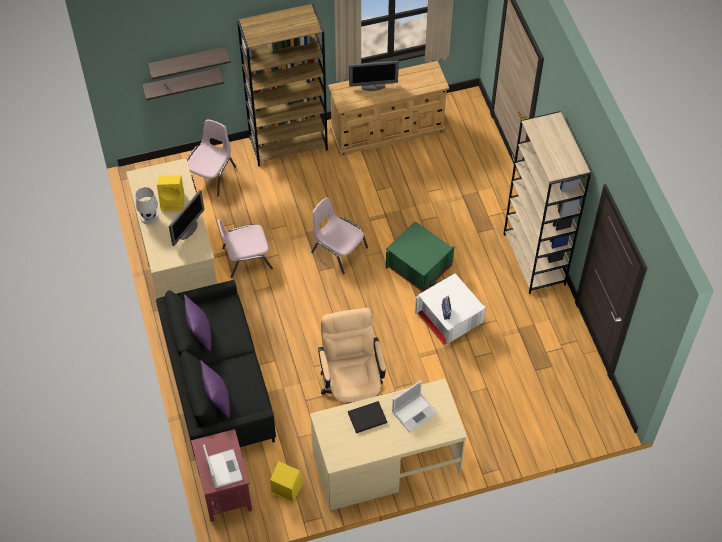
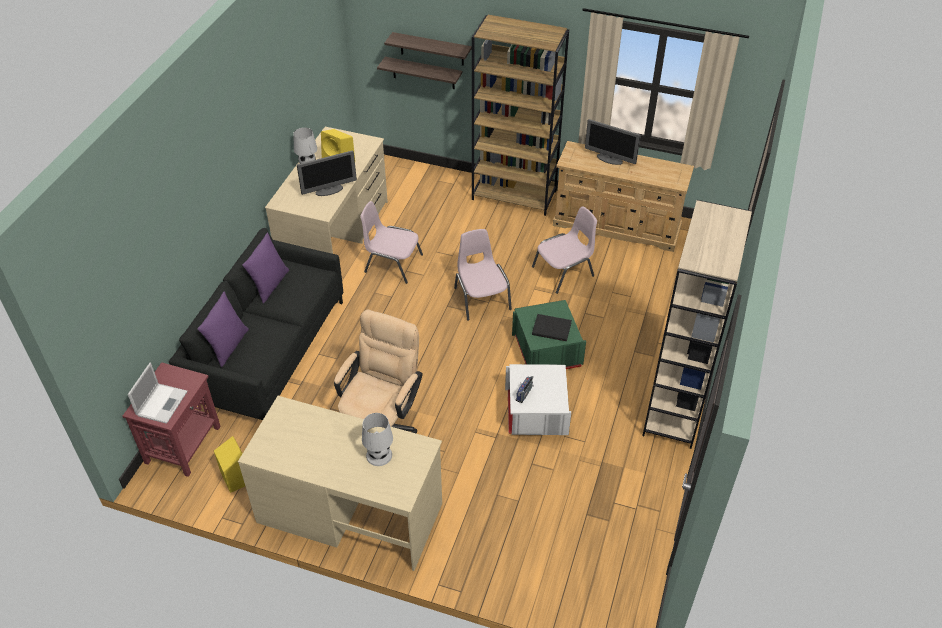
camera: 35 degrees right, 10 degrees down
(211, 174) = (425, 188): pink chair -> pink chair (564, 272)
(367, 417) = (327, 431): black book -> black book (551, 328)
(415, 412) = (379, 455): laptop -> white table lamp

